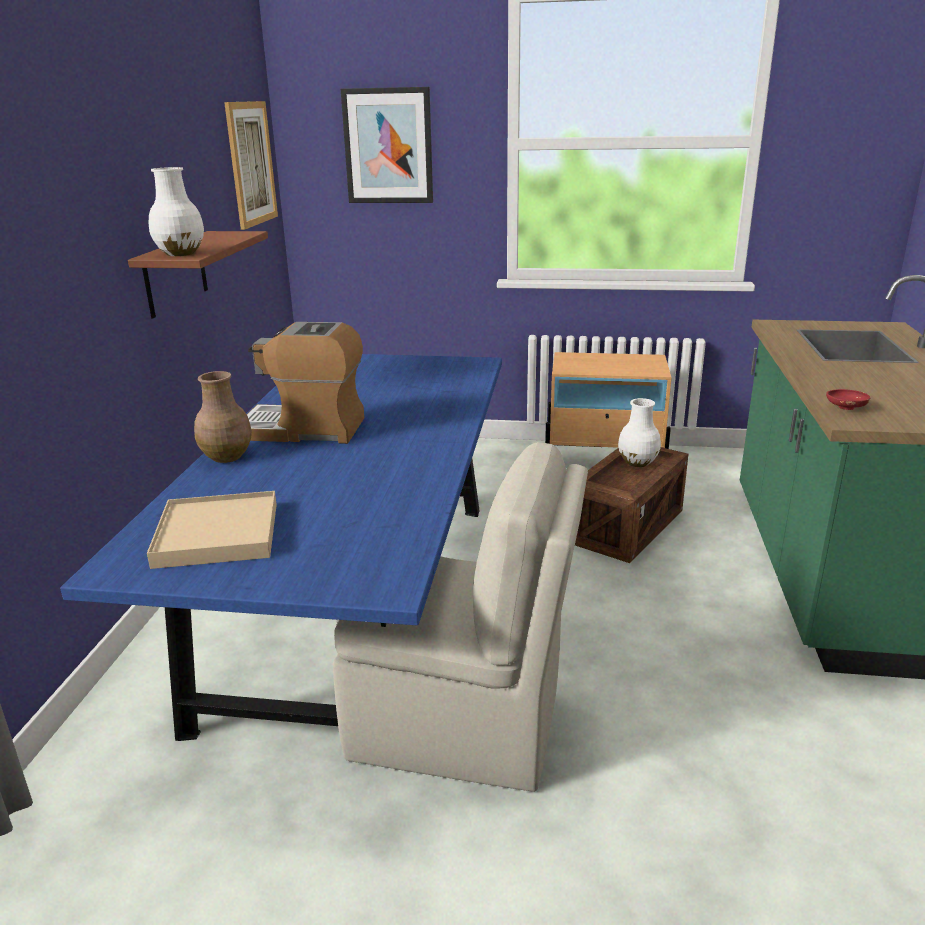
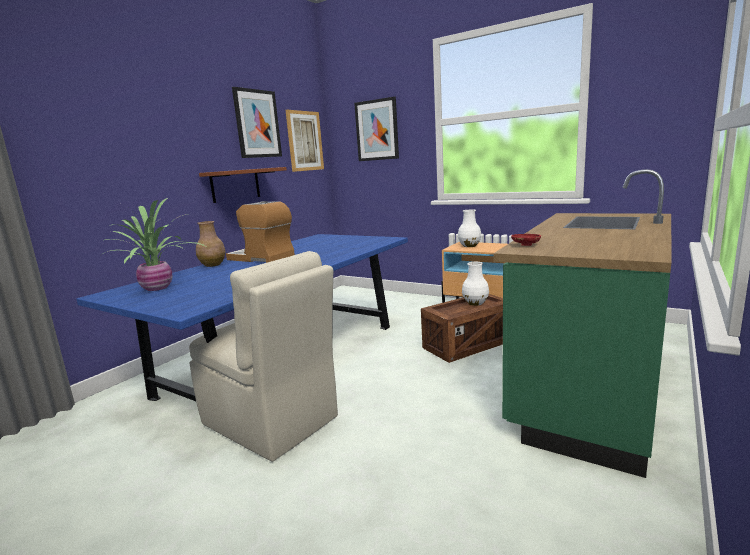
camera: 25 degrees right, 10 degrees down
(180, 254) = (222, 170): white vase -> white vase (469, 246)
(192, 138) = (257, 124): none -> picture
(218, 535) = (158, 288): beige tray -> potted plant

